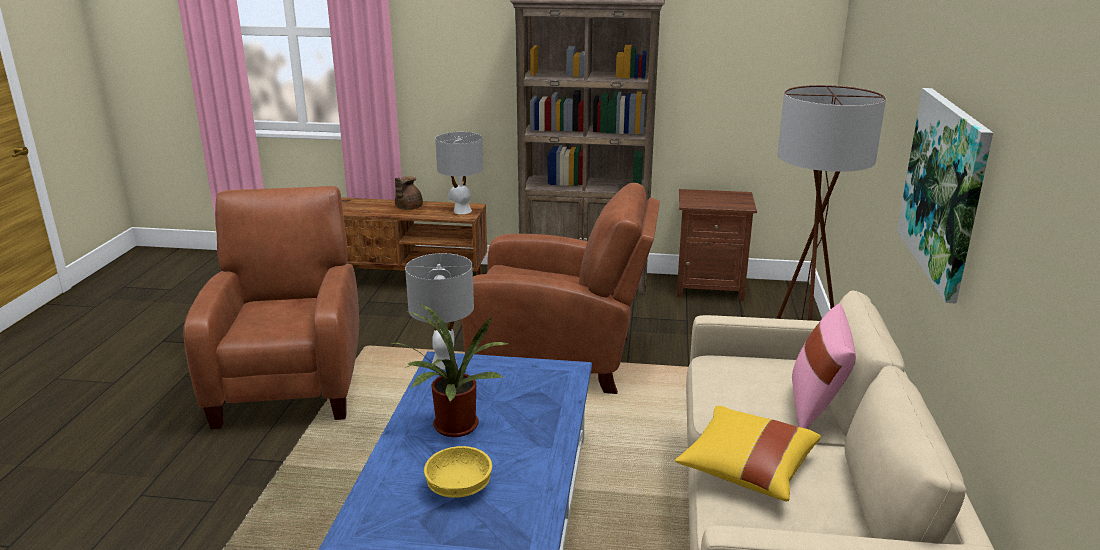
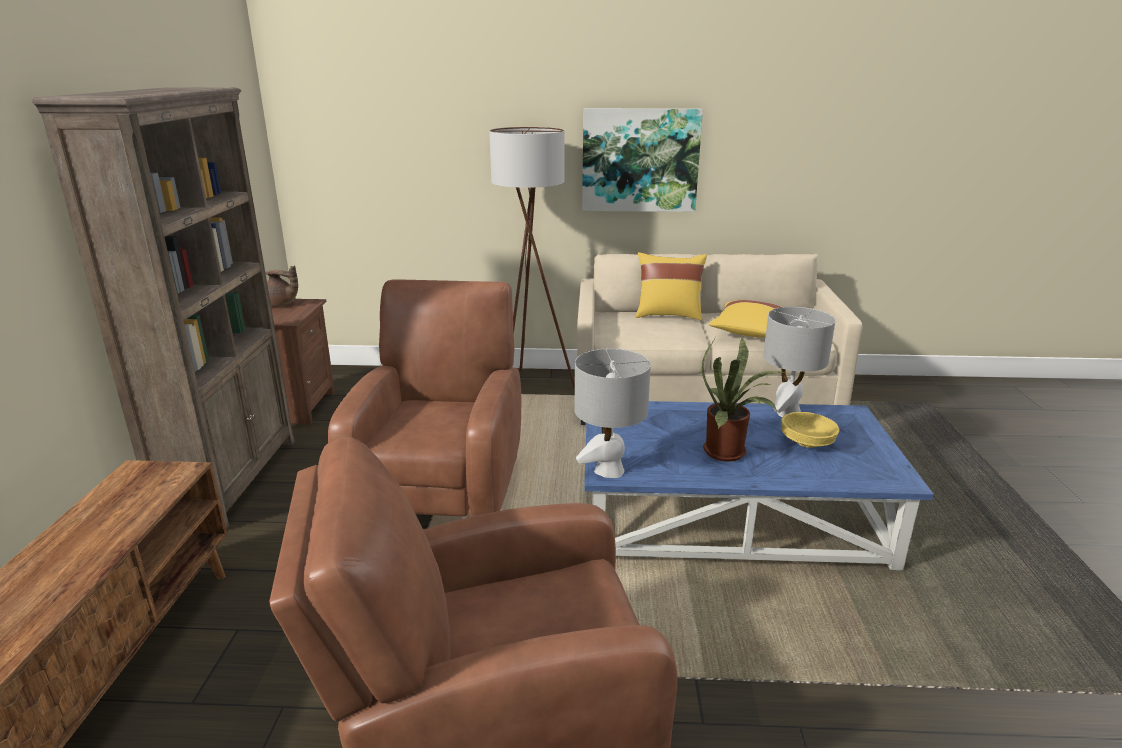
camera: 95 degrees left, 0 degrees up
(408, 208) = (86, 535): brown teapot -> brown teapot (281, 304)
(462, 211) = (150, 477): grey table lamp -> grey table lamp (787, 412)
(816, 408) = (668, 315): pink pillow -> yellow pillow

